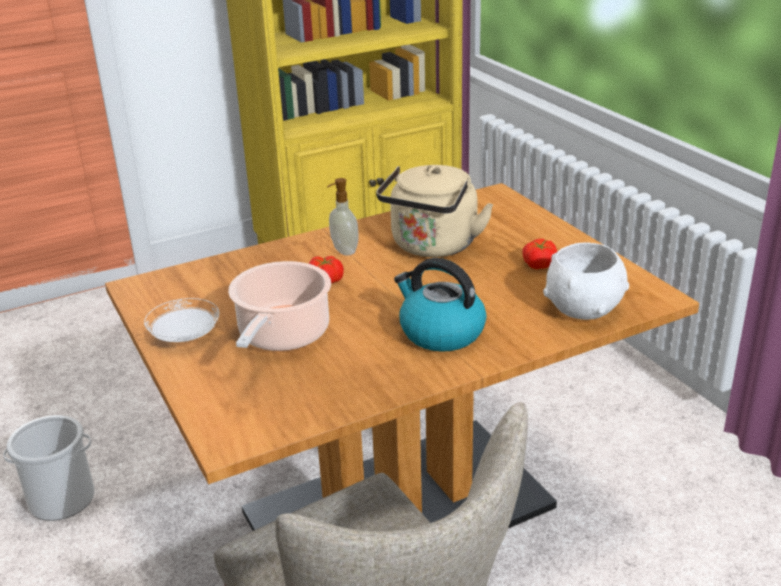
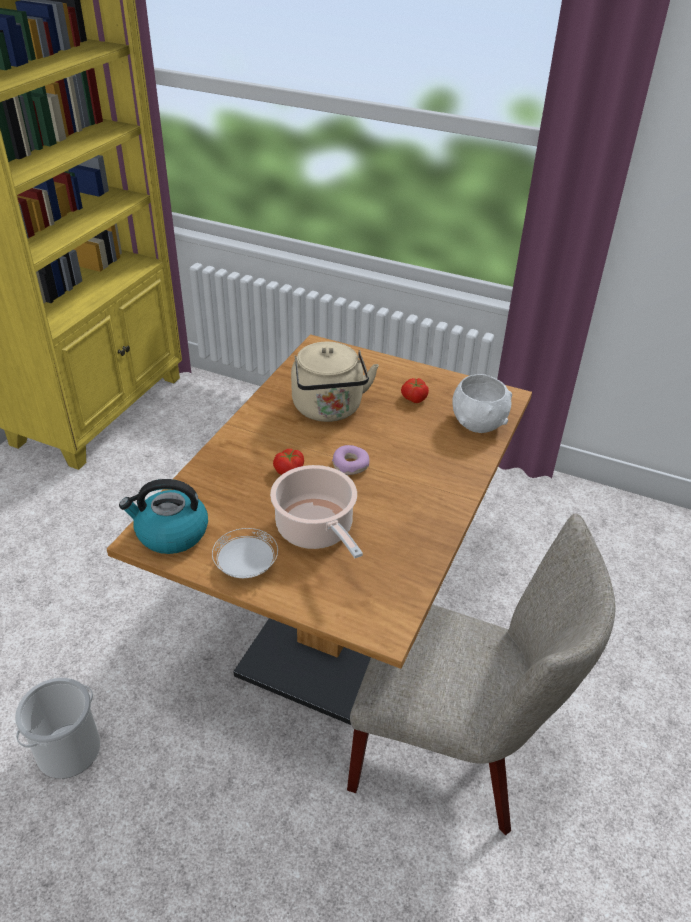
camera: 40 degrees left, 10 degrees up
(343, 251) = (269, 438): soap dispenser -> none
(389, 297) = (350, 465): none -> donut
(440, 332) = (417, 479): kettle -> kettle (171, 533)

